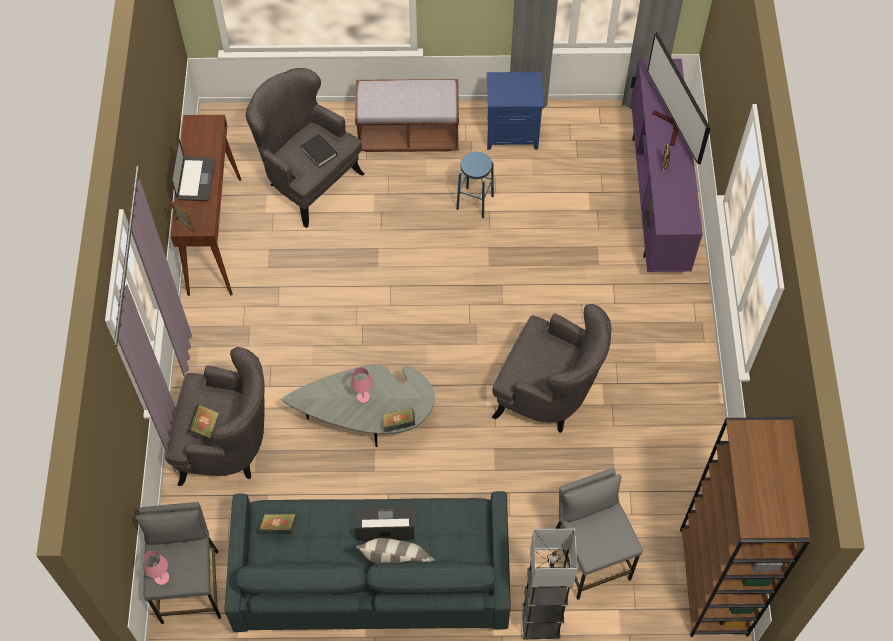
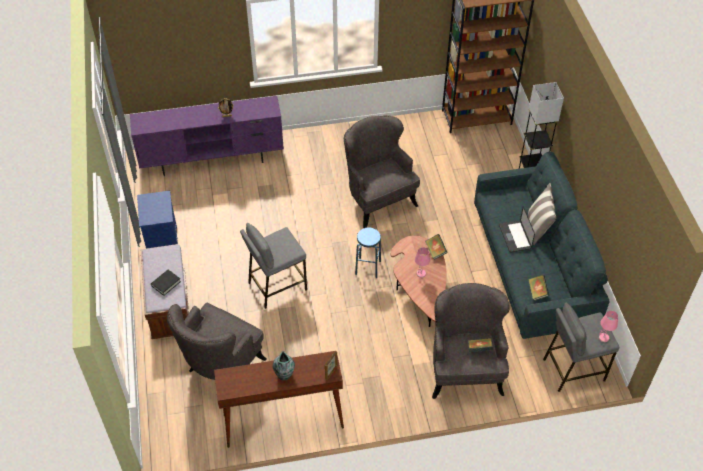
camera: 100 degrees left, 10 degrees down
(196, 179) = (284, 375): laptop -> vase
(319, 152) = (222, 325): black book -> black book (166, 284)
(369, 418) = (419, 290): grey coffee table -> brown coffee table
(475, 202) = (229, 256): blue stool -> blue stool (368, 267)
(548, 396) = (378, 199): grey armchair -> grey armchair turned 45 degrees counterclockwise
(590, 557) = (480, 169): grey stool -> grey stool (277, 286)
(671, 127) = (192, 114): television -> none

